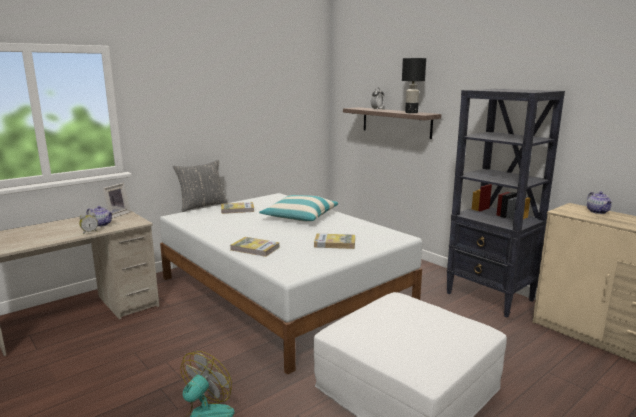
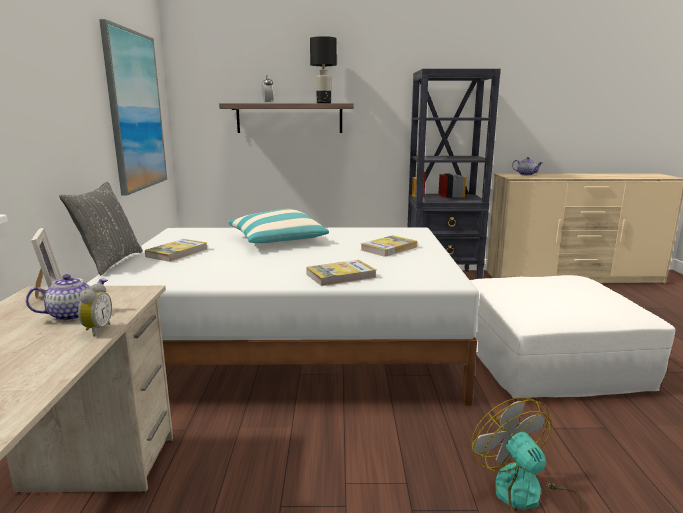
camera: 50 degrees left, 0 degrees up
(278, 114) = (135, 111): none -> picture

